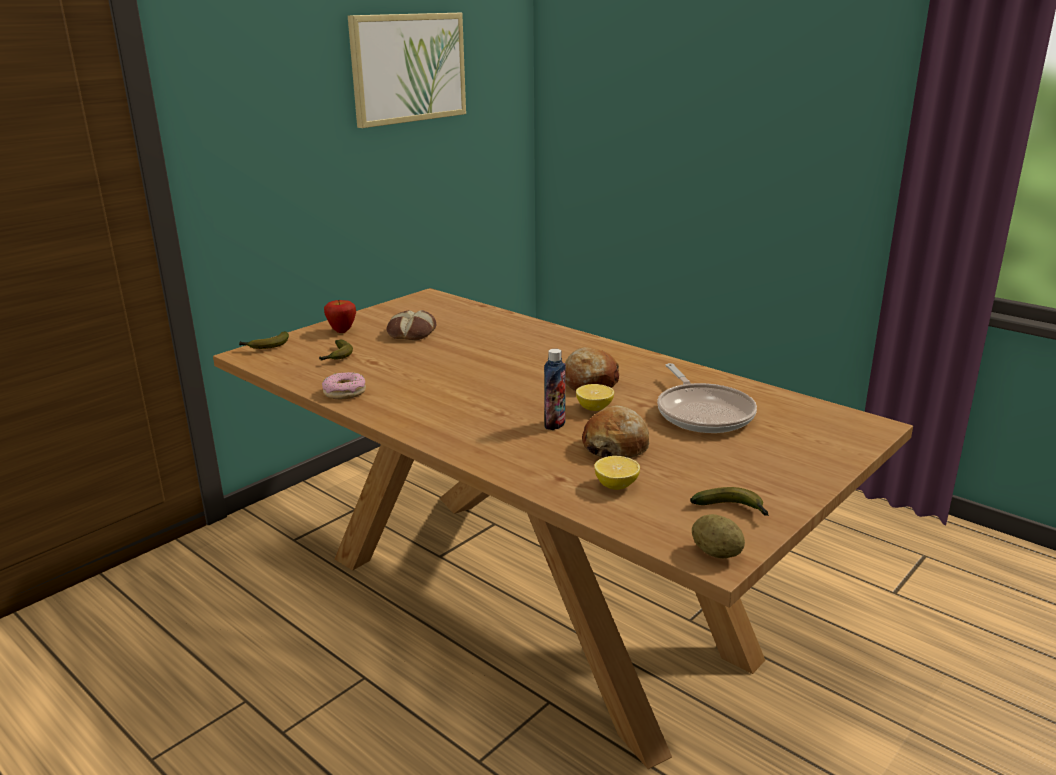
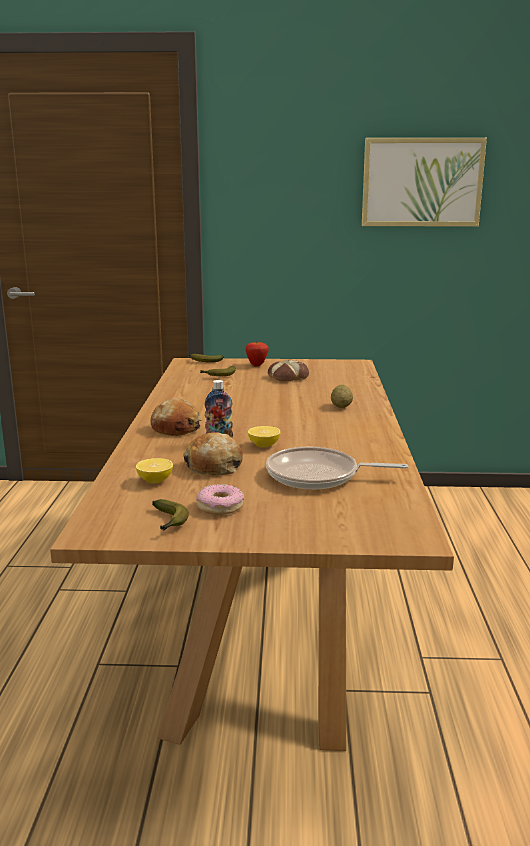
camera: 50 degrees right, 5 degrees down
(344, 392) = (174, 391): donut -> donut (220, 506)
(589, 382) = (305, 433): bread -> bread (176, 428)
(703, 413) = (318, 476): frying pan -> frying pan turned 60 degrees clockwise
(716, 553) = (97, 531): potato -> potato (341, 406)

